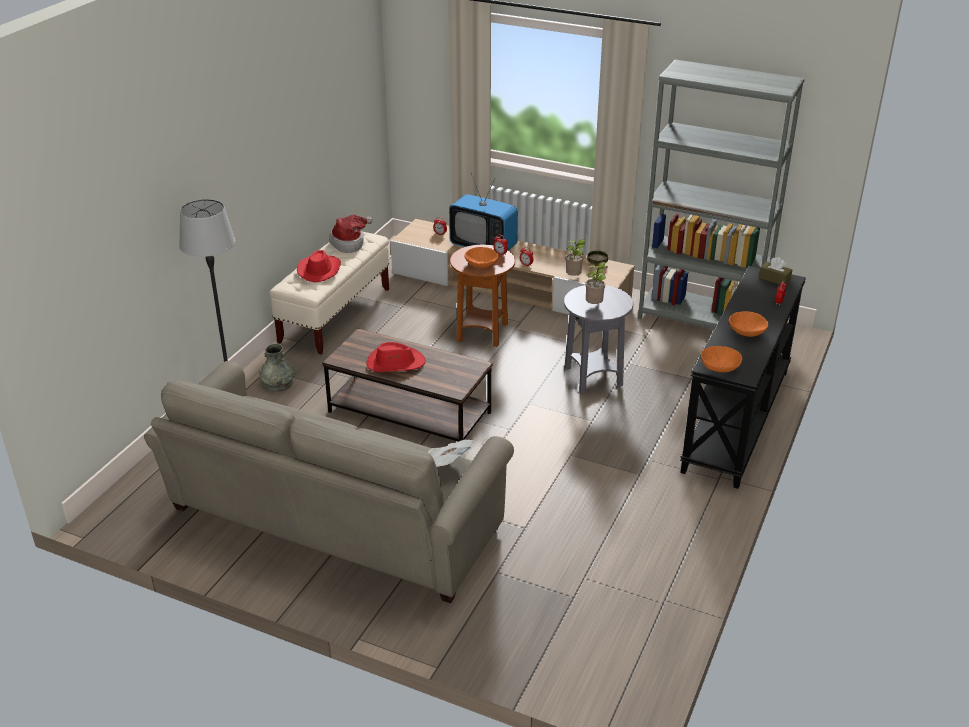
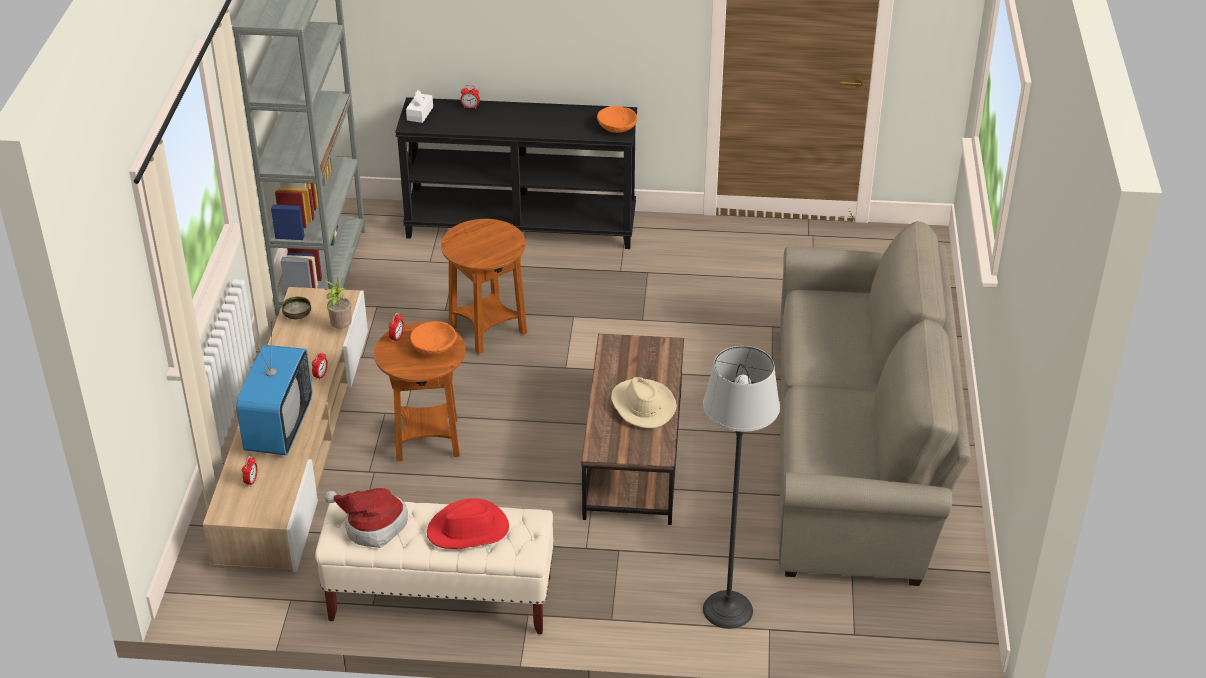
camera: 110 degrees left, 5 degrees up
(278, 383) = (636, 595): grey vase -> none
(395, 363) = (642, 405): red hat -> beige hat
(445, 465) = (812, 308): newspaper -> none
(593, 377) = (488, 330): grey side table -> brown side table
(595, 305) = (495, 243): potted plant -> none
(746, 332) = (541, 120): orange bowl -> none
(774, 279) = (420, 113): brown tissue box -> white tissue box

